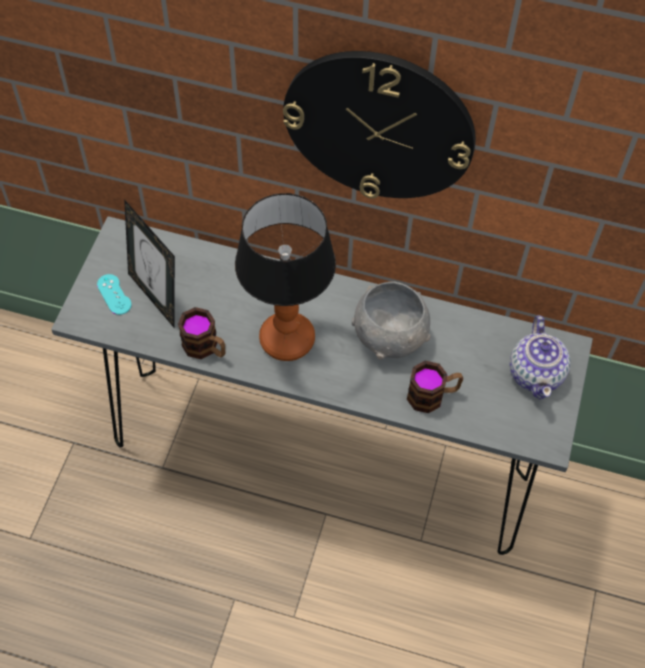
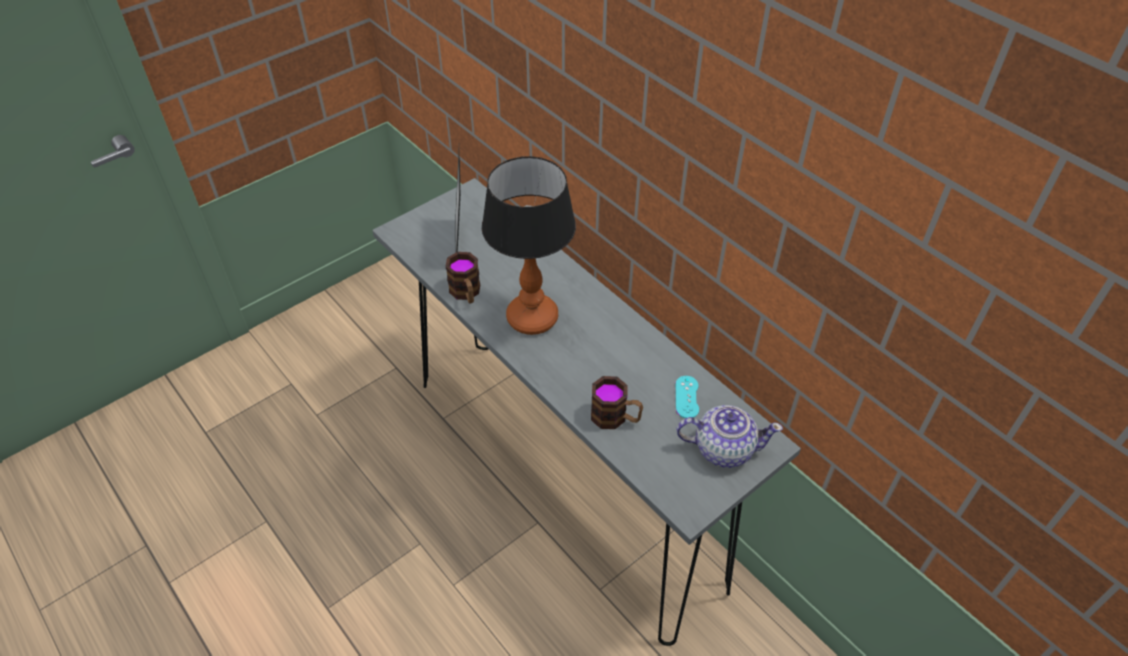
camera: 35 degrees right, 10 degrees down
(114, 294) = (433, 228): turquoise game controller -> turquoise game controller (687, 397)
(379, 126) = (653, 134): wall clock -> none
(389, 338) = (615, 357): grey bowl -> none
(536, 373) = (723, 448): teapot -> teapot turned 120 degrees counterclockwise

